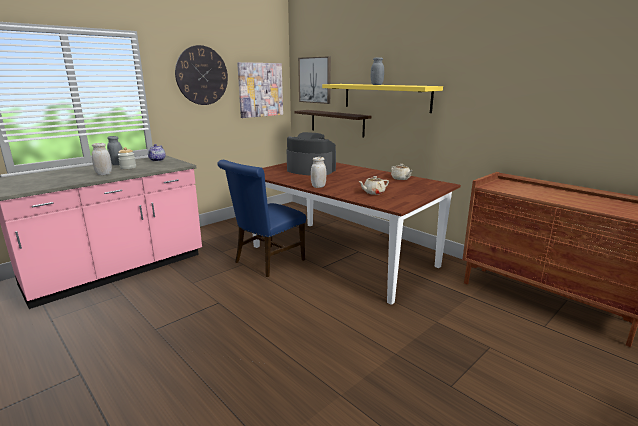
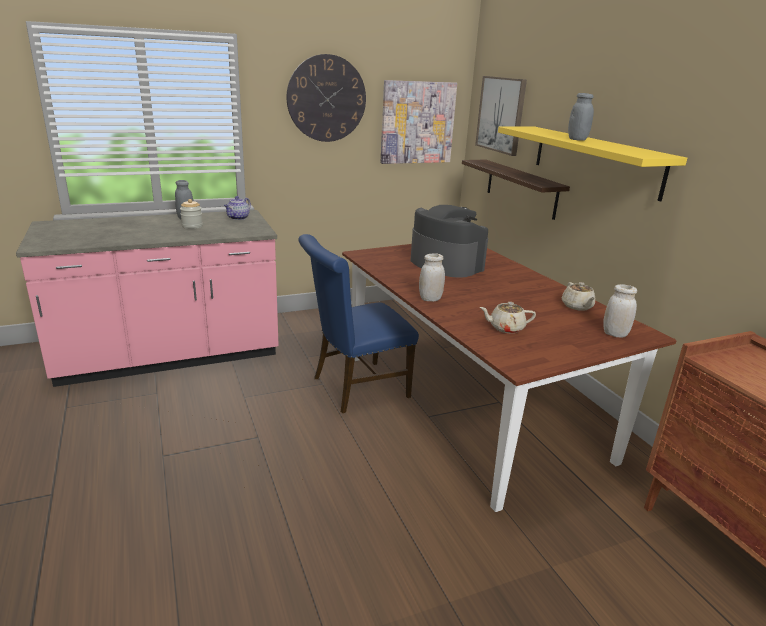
camera: 20 degrees right, 5 degrees up
(104, 174) = (155, 233): white jar -> white jar (615, 334)

